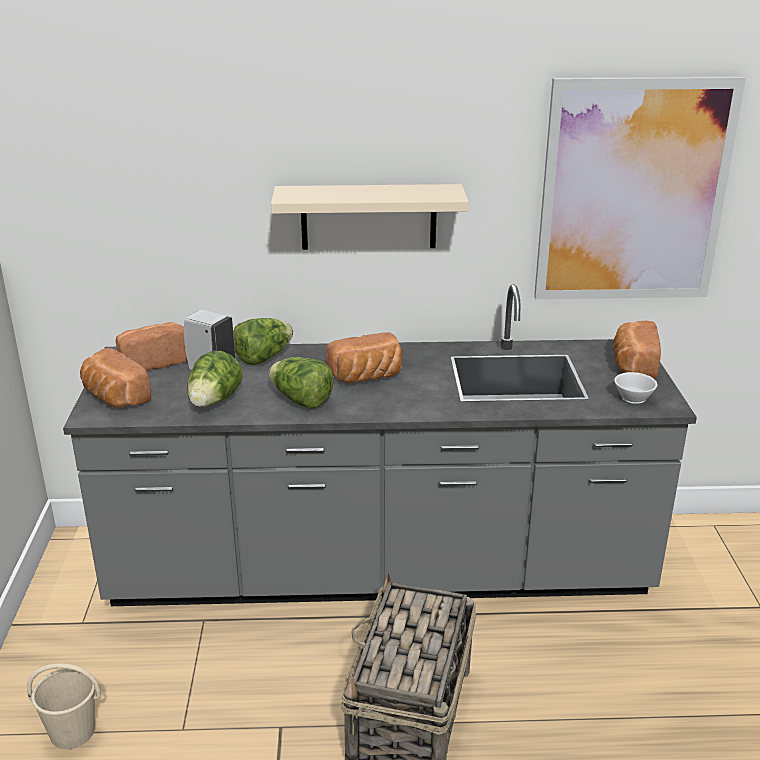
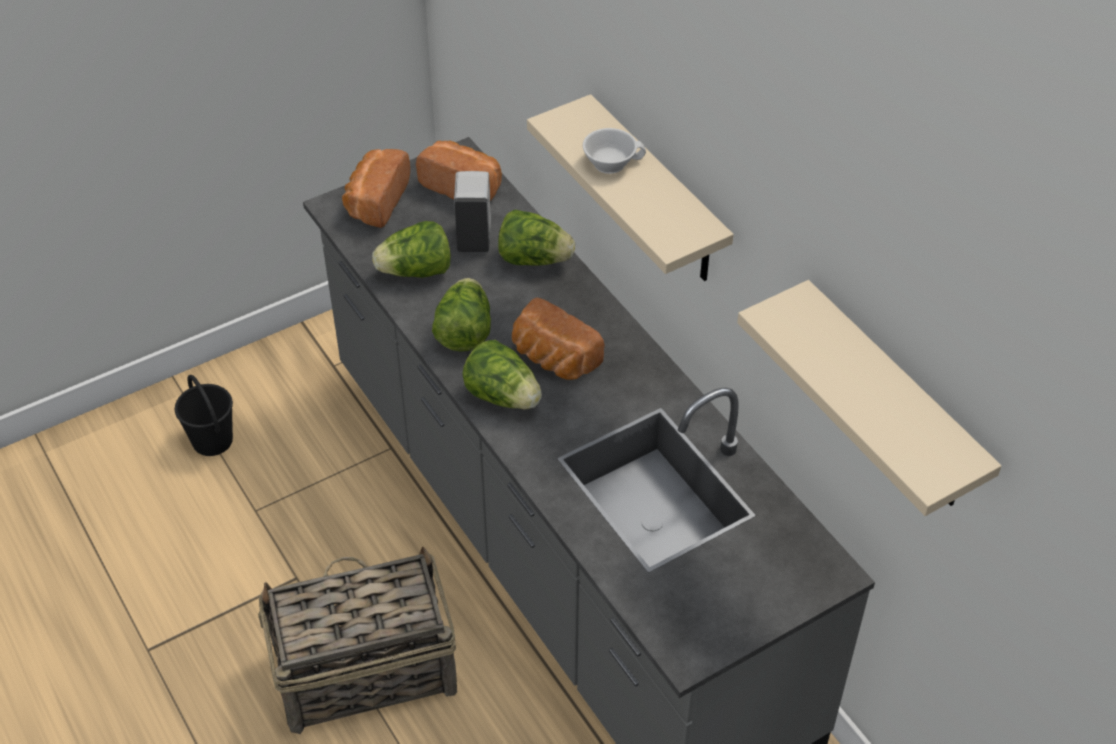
camera: 60 degrees right, 20 degrees up
(71, 732) = (212, 440): beige bucket -> black bucket
(382, 404) = (503, 396): none -> lettuce
(632, 365) = (778, 590): bread -> none
(632, 396) = (685, 613): white cup -> white cup (610, 161)
(633, 192) = (892, 401): picture -> beige shelf

